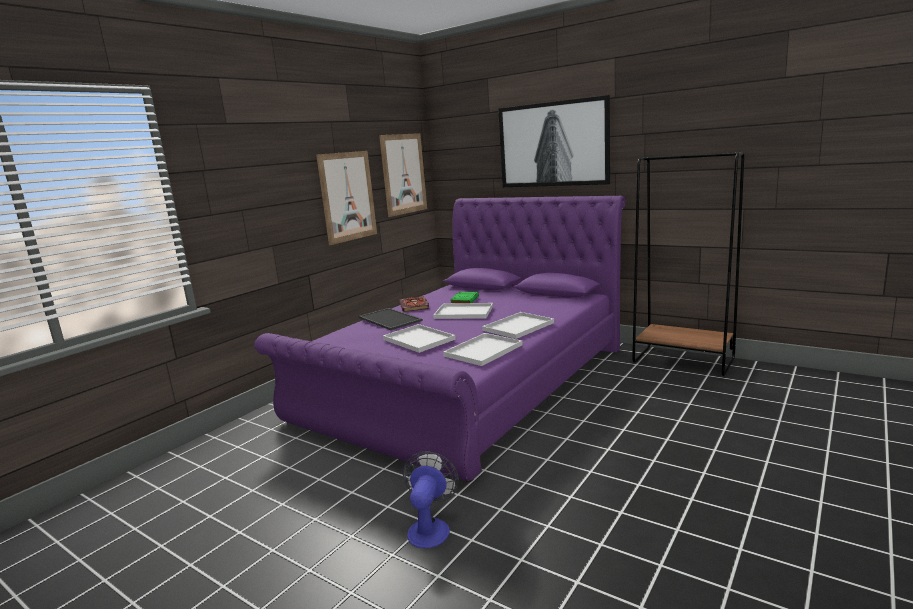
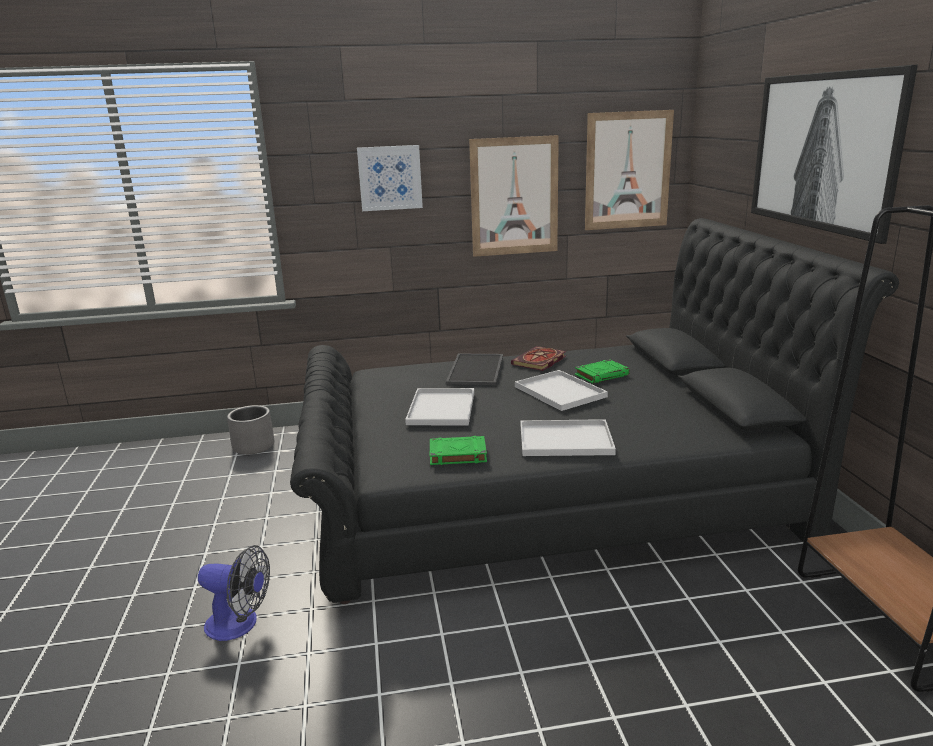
camera: 45 degrees right, 5 degrees up
(205, 454) = (254, 446): none -> grey planter
(267, 187) = (390, 178): none -> picture
(430, 527) = (240, 624): fan -> fan turned 45 degrees clockwise
(467, 381) = (546, 485): purple bed -> black bed
(483, 351) = (457, 455): white tray -> green book

